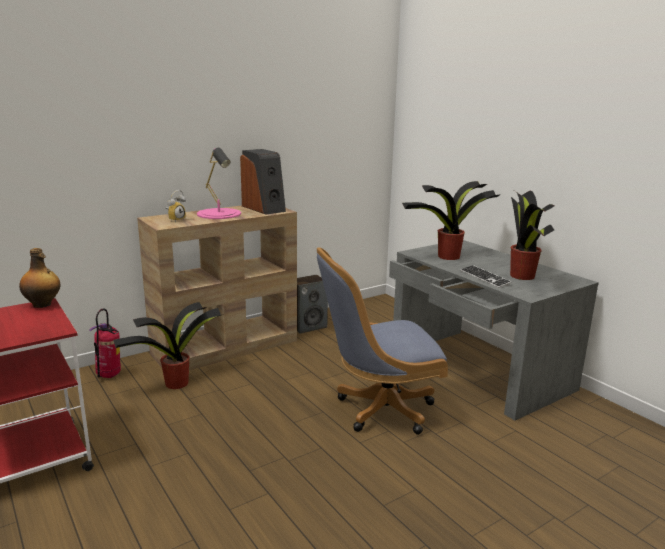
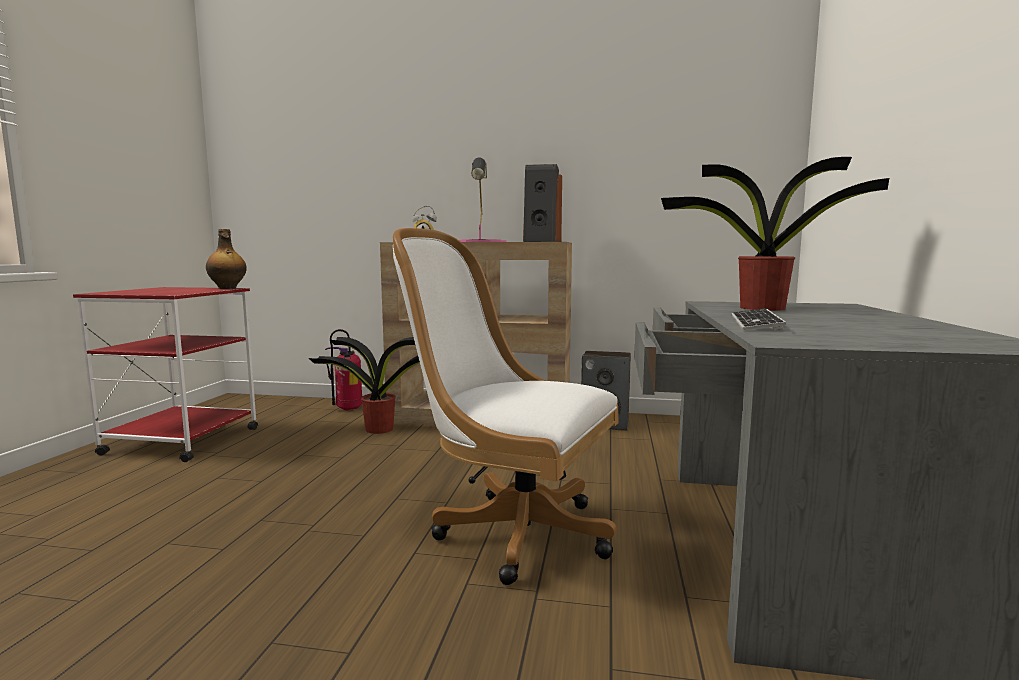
camera: 45 degrees right, 10 degrees down
(377, 411) = (509, 531): blue office chair -> white office chair
(522, 276) = (857, 330): potted plant -> none

